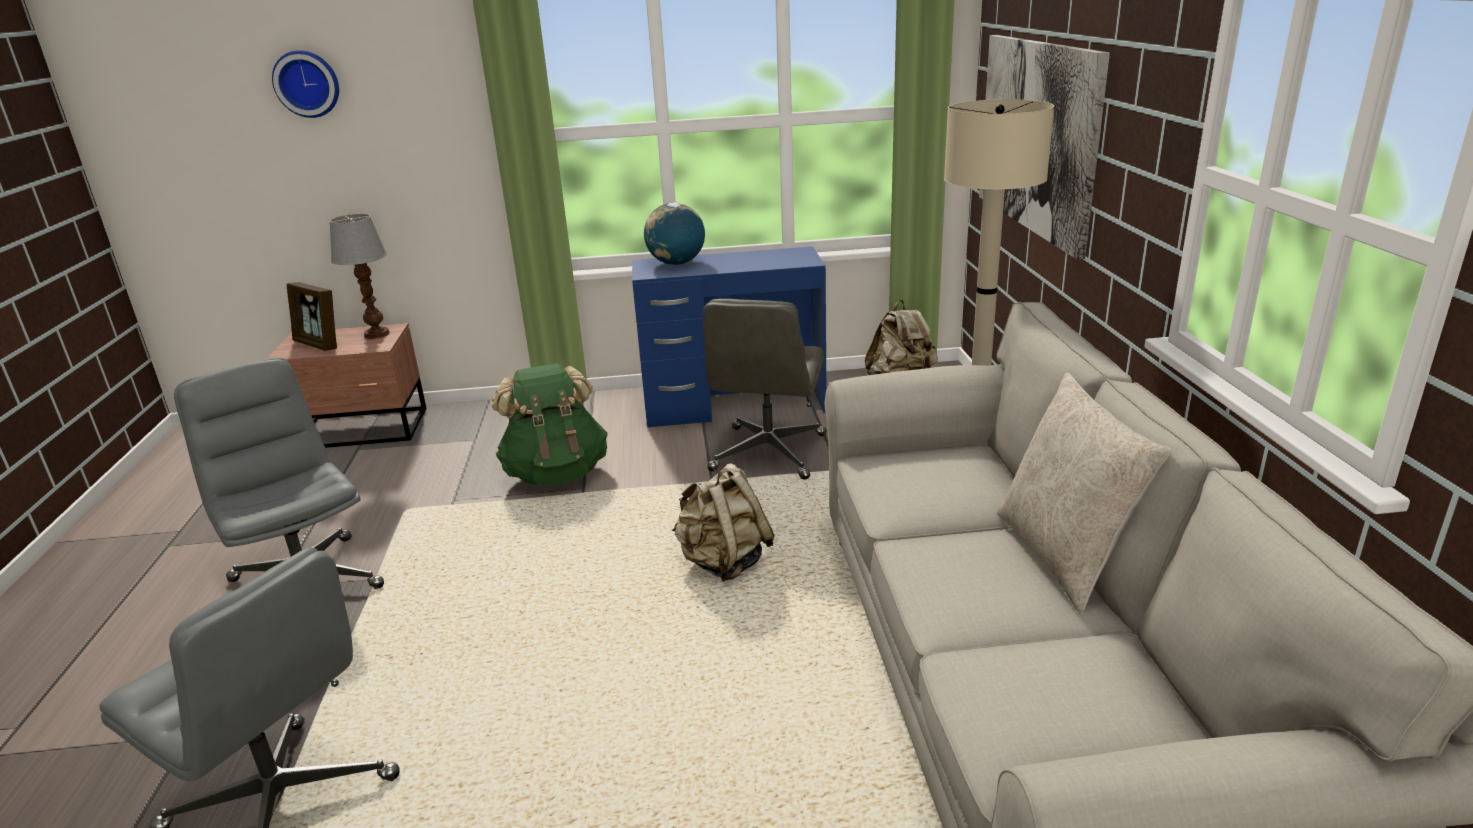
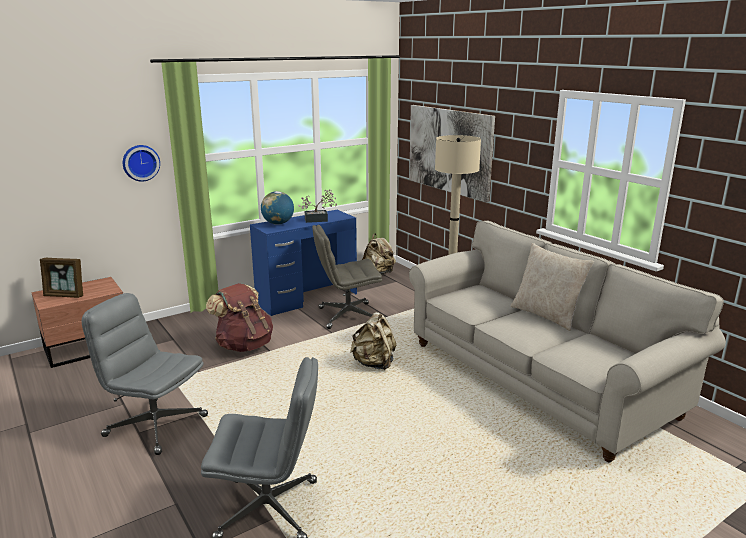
camera: 30 degrees left, 5 degrees down
(307, 83) = (53, 133): wall clock -> wall clock (140, 162)
(377, 334) = (100, 285): table lamp -> none
(556, 473) = (244, 345): green backpack -> brown backpack
(753, 263) = (319, 220): none -> potted plant
(768, 453) = (347, 316): grey office chair -> grey office chair turned 90 degrees clockwise

